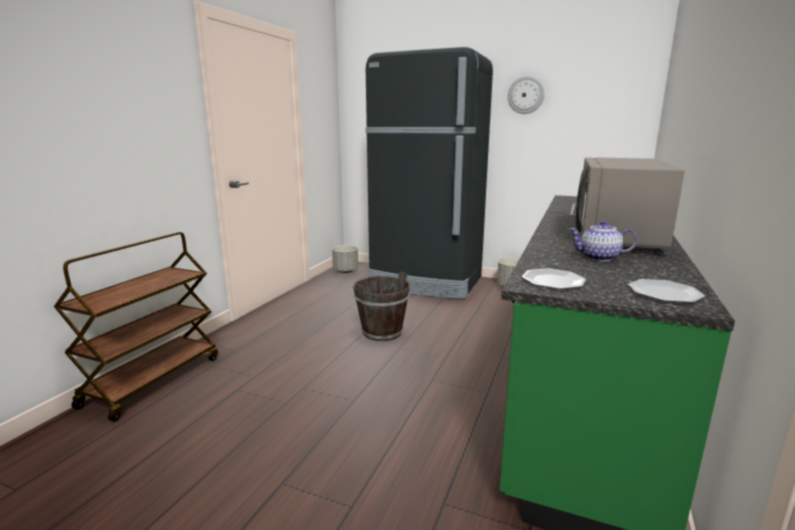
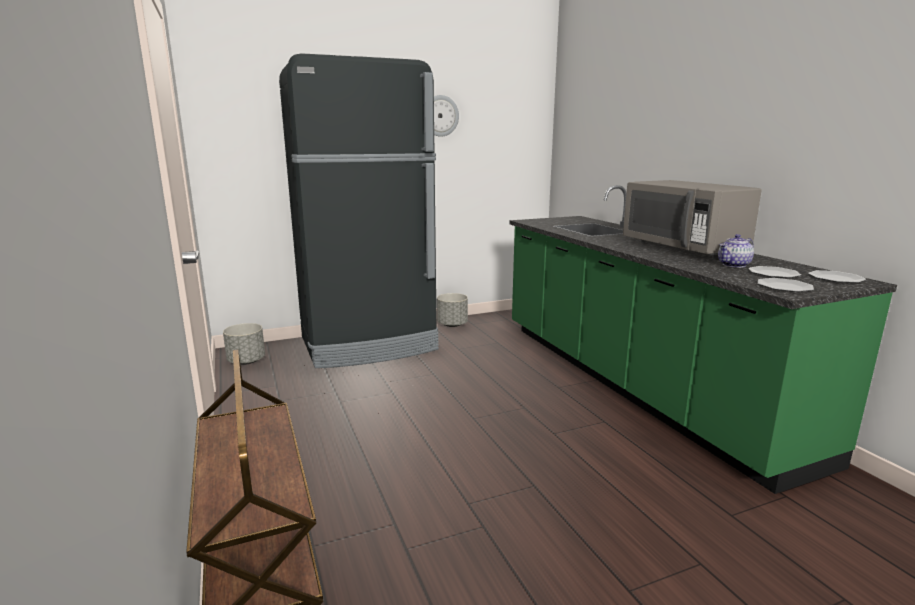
camera: 45 degrees left, 0 degrees up
(382, 332) = (428, 411): brown bucket -> none
(603, 272) = (774, 274): none -> plate

